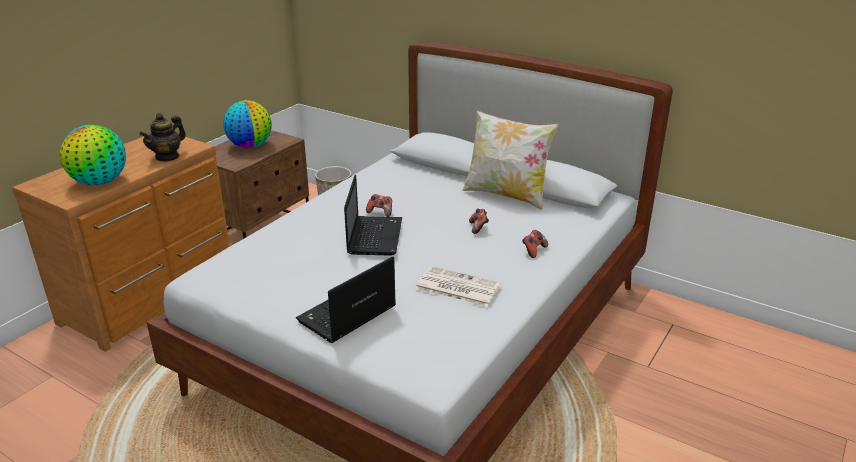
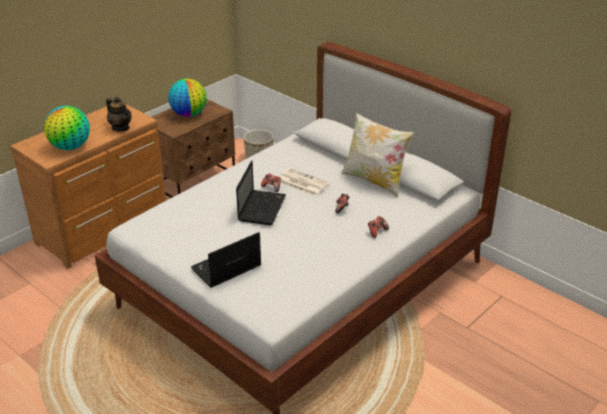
camera: 10 degrees right, 5 degrees up
(167, 157) = (121, 128): teapot -> teapot turned 90 degrees counterclockwise
(456, 287) = (308, 256): newspaper -> newspaper (301, 182)

